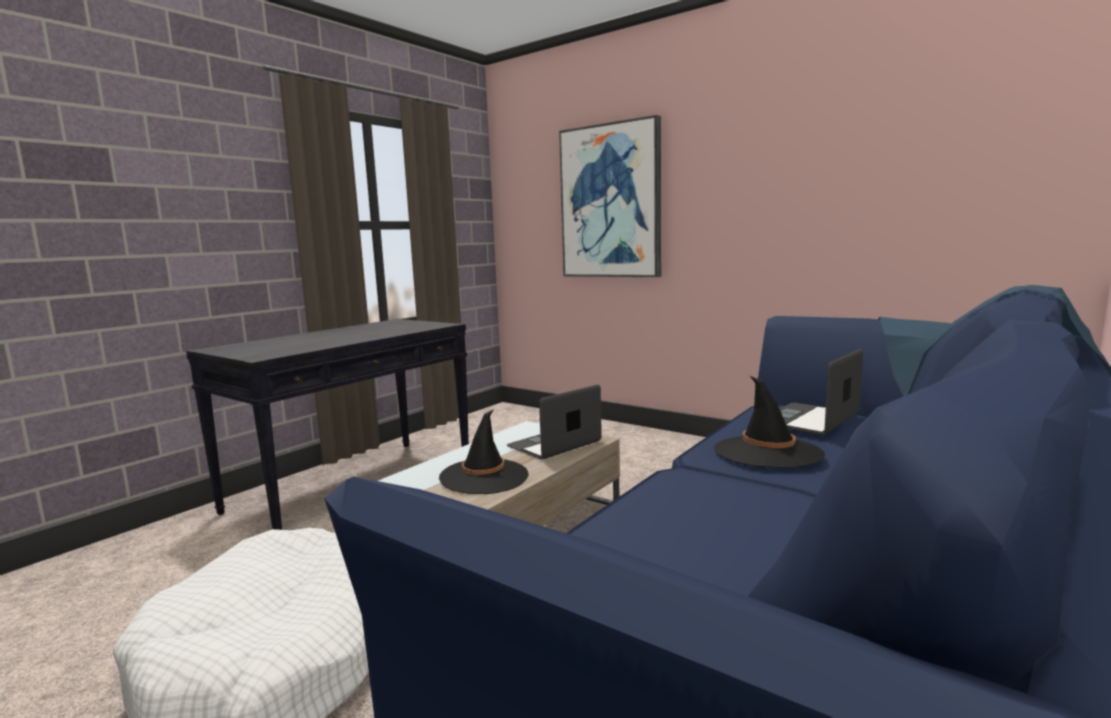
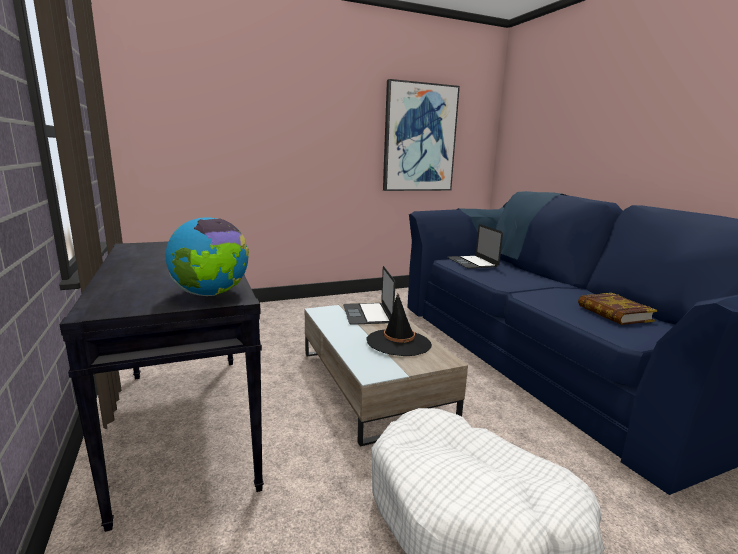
camera: 60 degrees left, 5 degrees up
(266, 353) = (211, 294): none -> globe
(611, 202) = (247, 128): picture -> picture (419, 138)
(718, 556) = (614, 313): none -> book
(767, 452) = (509, 278): black hat -> none

